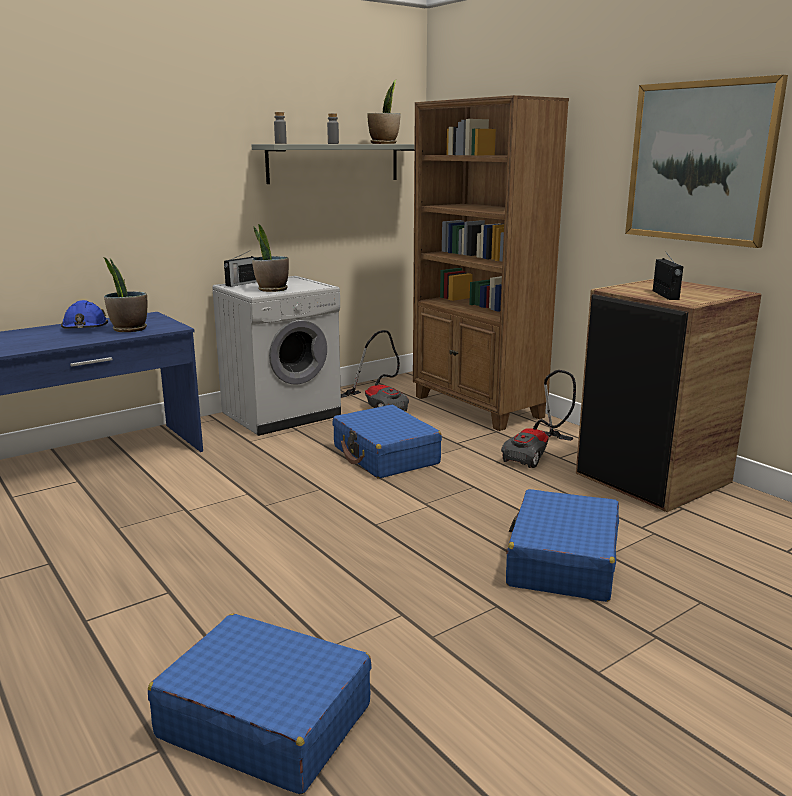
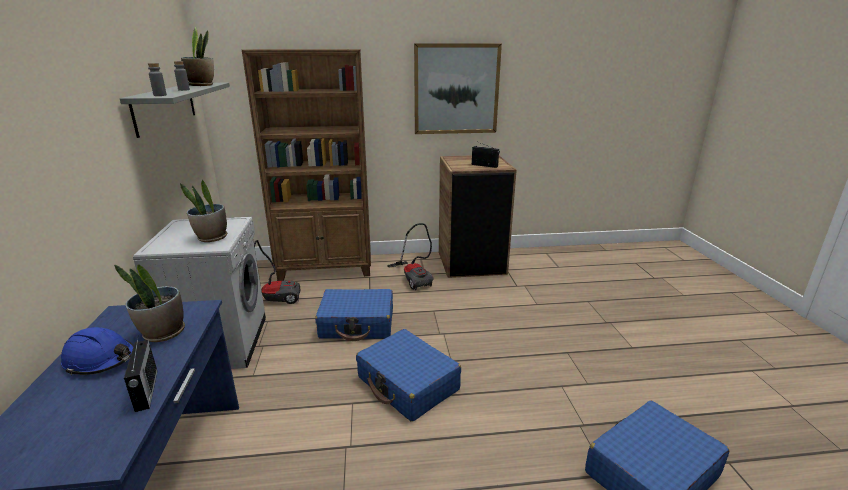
camera: 60 degrees left, 5 degrees up
(241, 283) = (159, 243): radio -> radio (146, 391)
(562, 562) = (535, 318): blue suitcase -> blue suitcase (408, 384)

